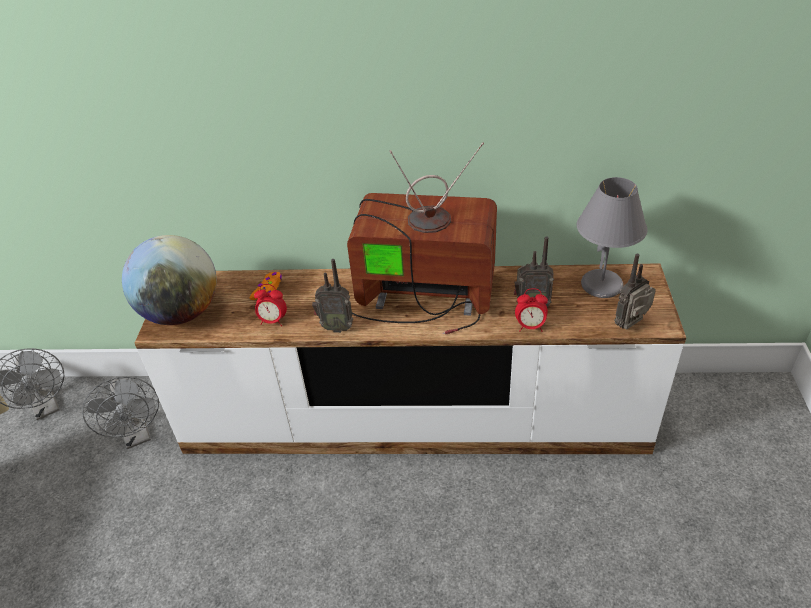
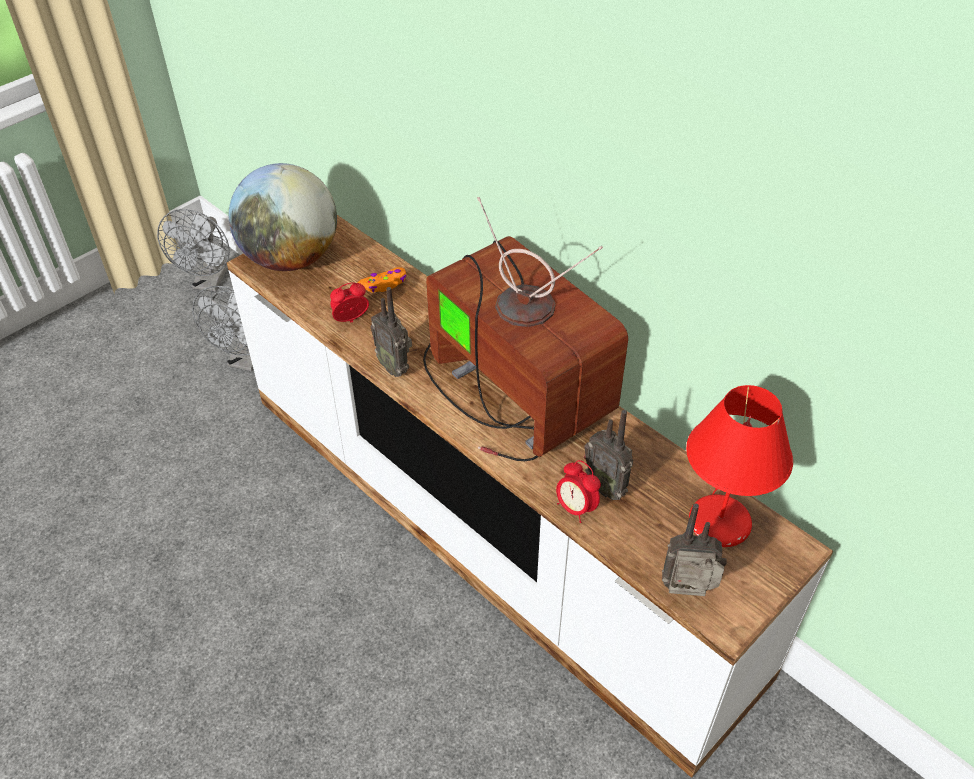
camera: 40 degrees right, 5 degrees up
(273, 321) = (351, 320): alarm clock -> alarm clock turned 105 degrees clockwise
(602, 286) = (719, 524): grey table lamp -> red table lamp

